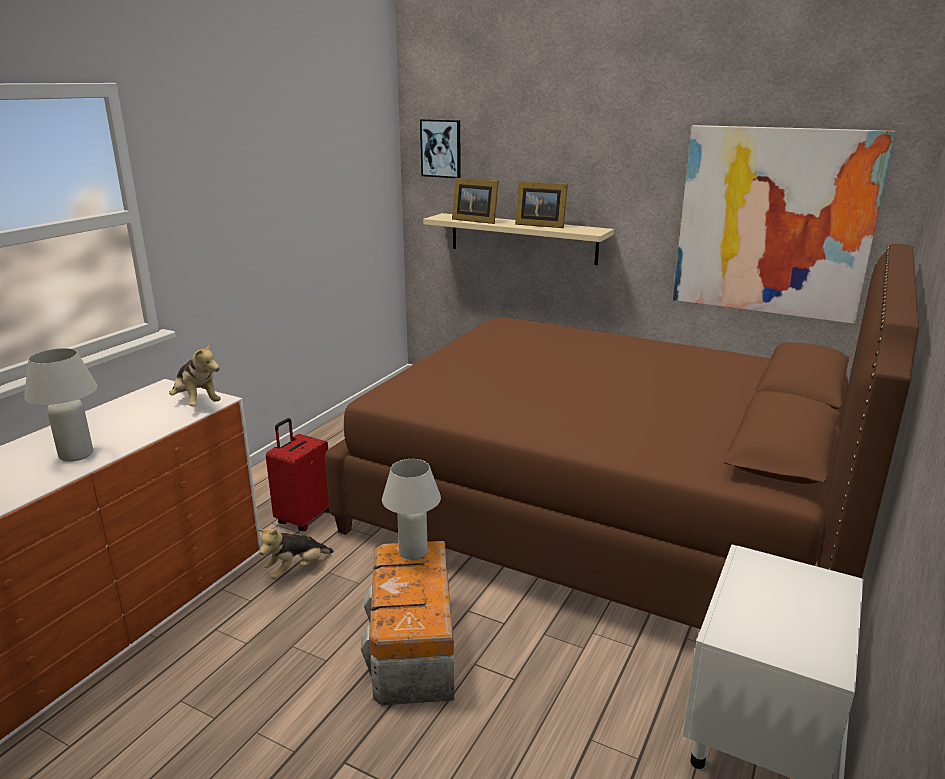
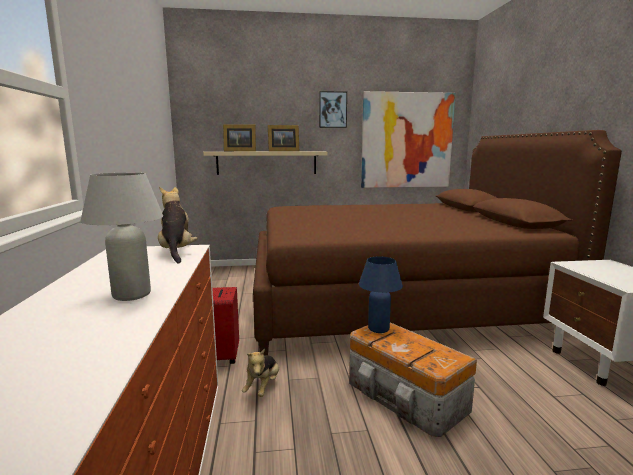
camera: 35 degrees left, 10 degrees down
(196, 403) = (176, 251): plush toy -> plush toy turned 120 degrees counterclockwise
(413, 552) = (378, 329): white table lamp -> blue table lamp
(441, 148) = (204, 108): picture -> picture (332, 109)

